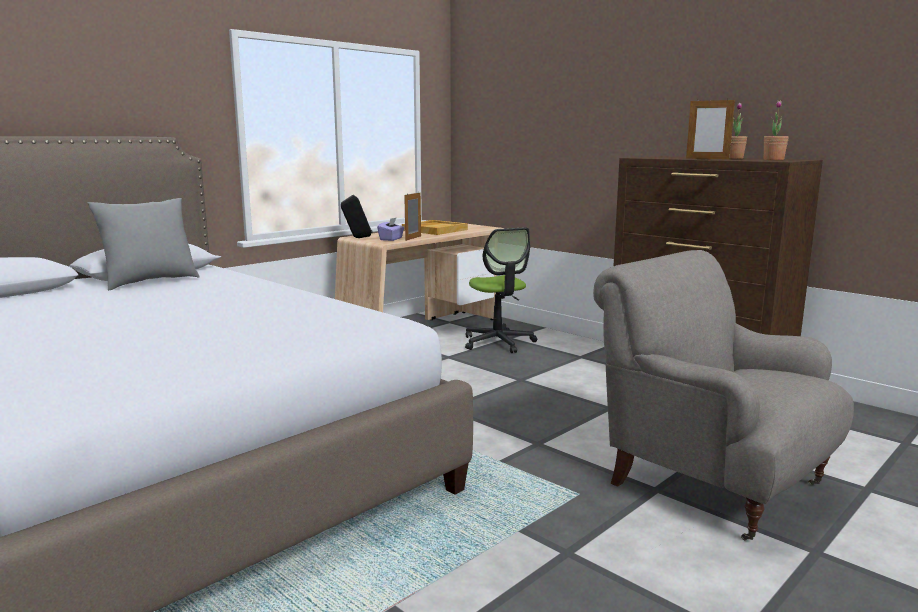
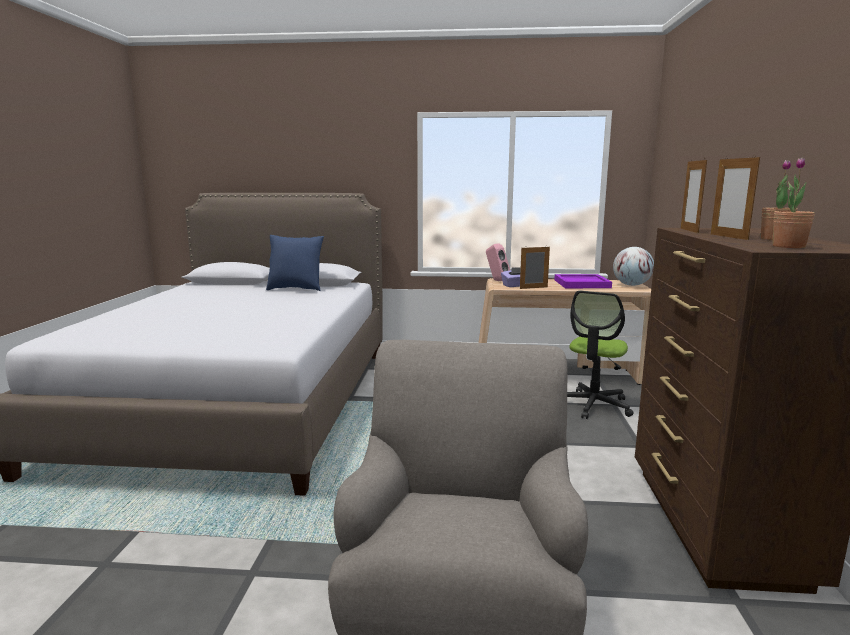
camera: 50 degrees right, 0 degrees up
(150, 282) = (296, 289): grey pillow -> blue pillow
(357, 238) = (496, 280): black speaker -> pink speaker
(434, 230) = (582, 284): beige tray -> purple tray
(471, 226) = (631, 285): none -> globe
(655, 157) = (689, 230): none -> picture frame

